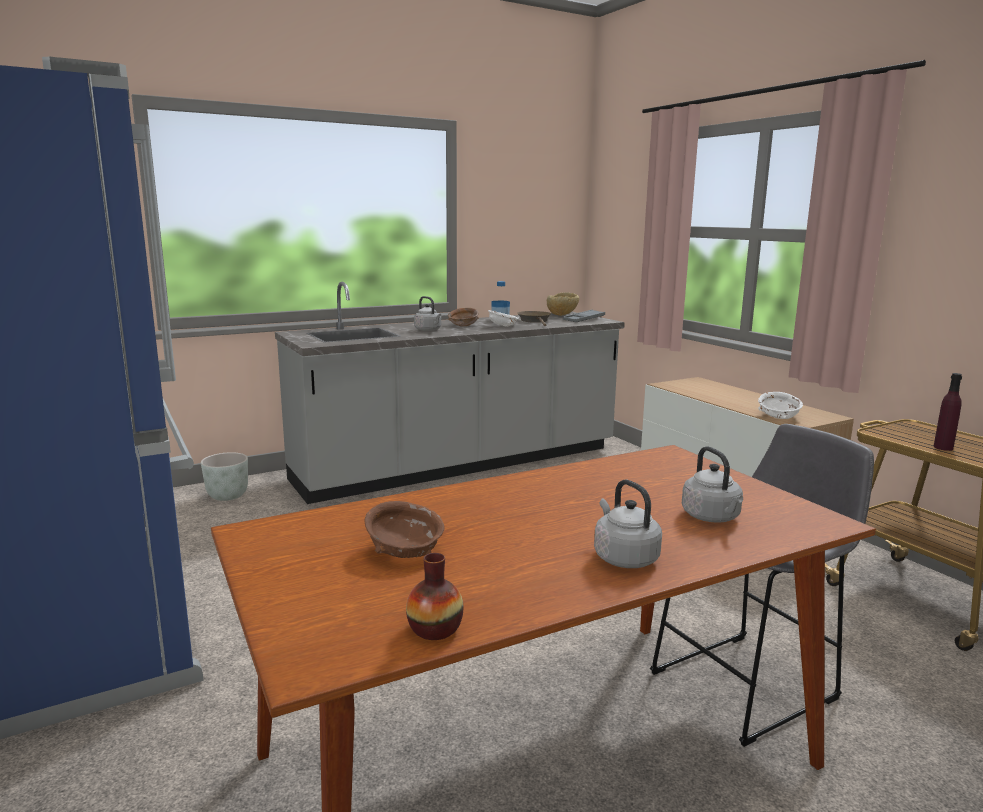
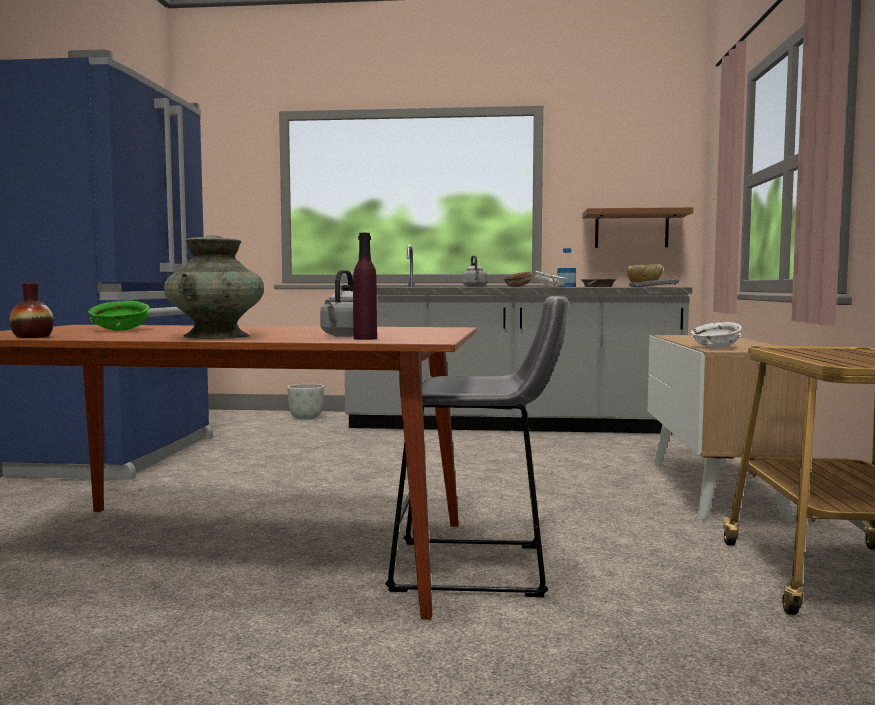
camera: 35 degrees right, 10 degrees down
(404, 550) = (120, 330): brown bowl -> green bowl
(533, 254) = (631, 229): none -> brown shelf
(623, 557) = (217, 336): grey kettle -> turquoise vase
(943, 447) = (817, 355): purple bottle -> purple bottle (365, 338)

